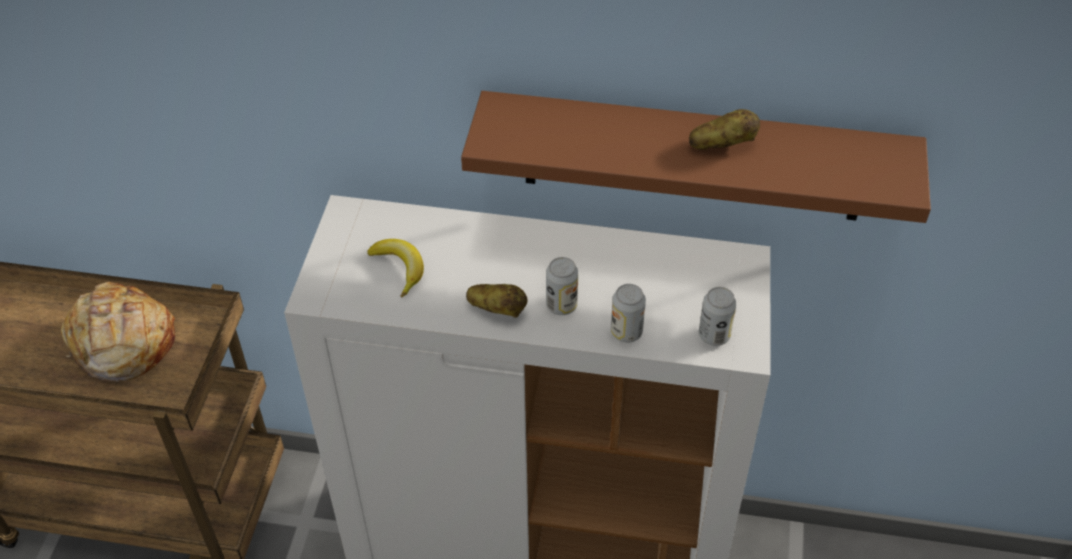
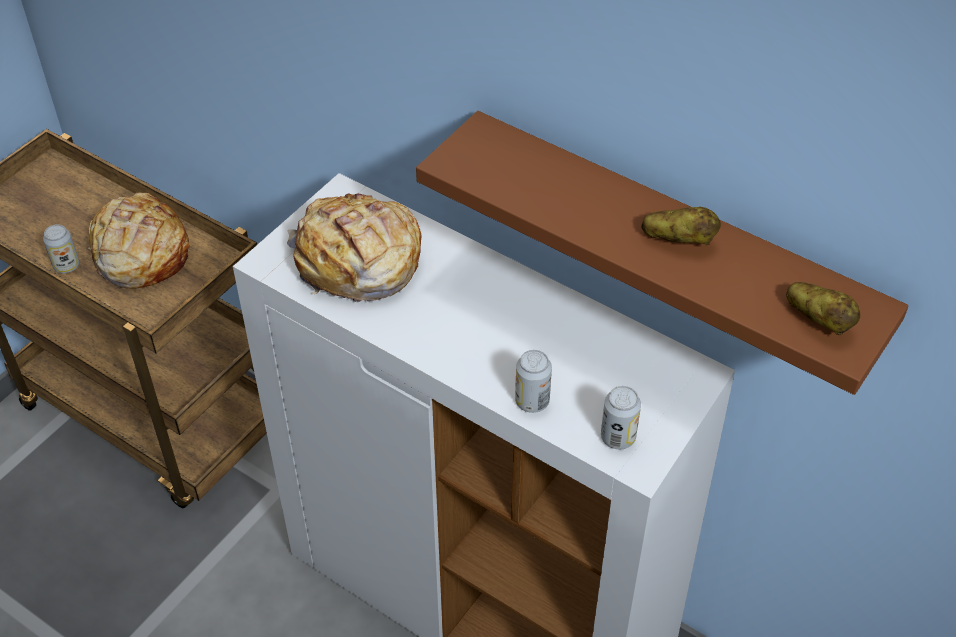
camera: 25 degrees right, 0 degrees up
(399, 268) = (357, 263): banana -> bread
(497, 309) = (423, 334): potato -> potato (819, 320)
(561, 305) = (485, 352): can -> can (66, 266)

